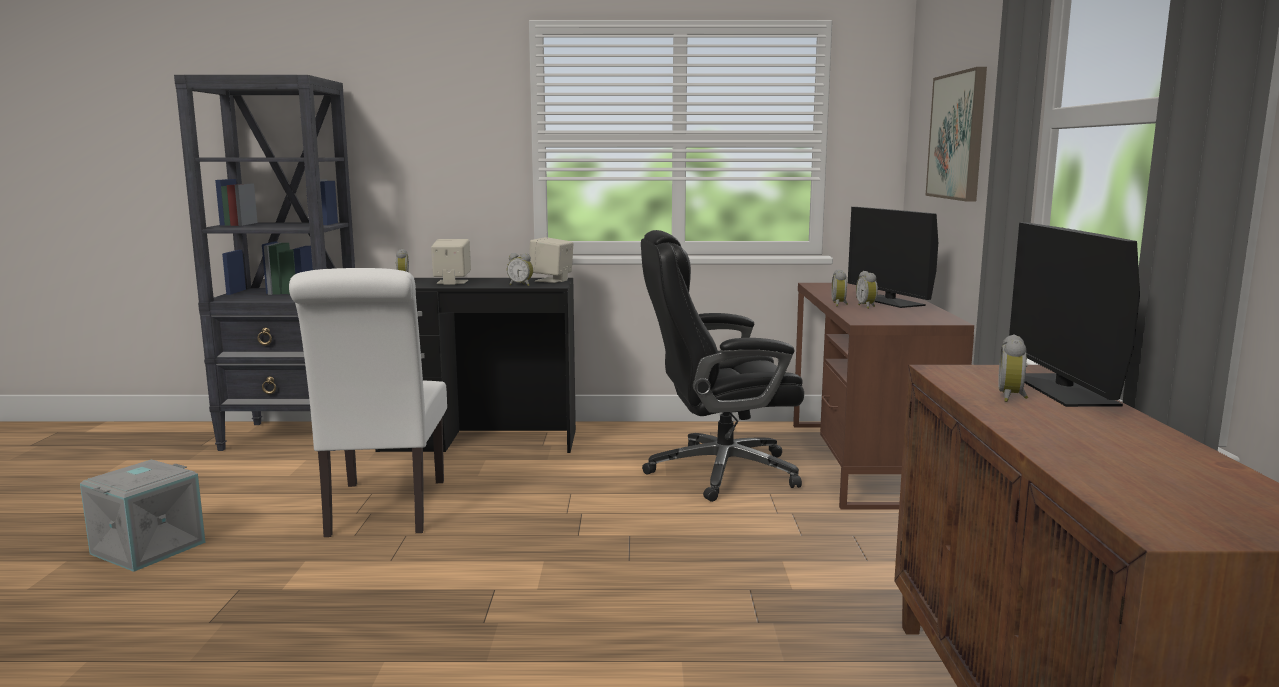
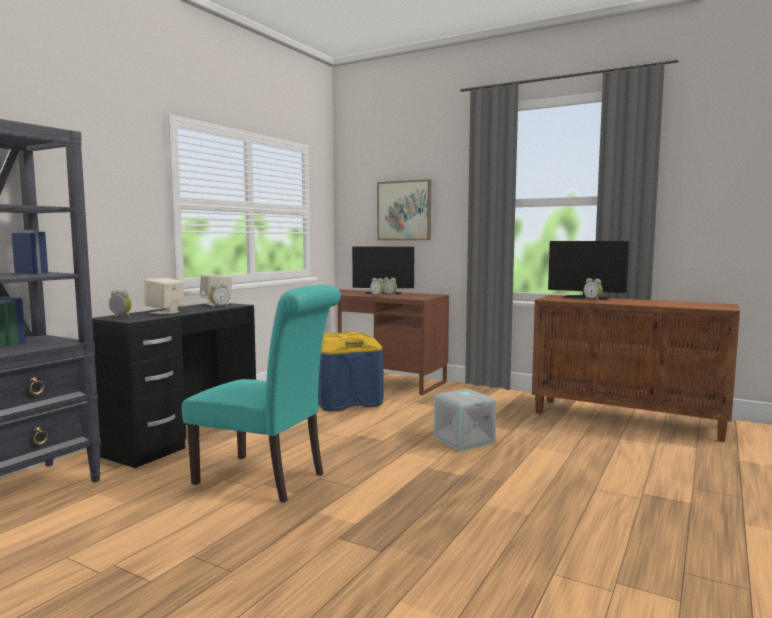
camera: 60 degrees left, 5 degrees down
(148, 547) = (197, 572): grey storage box -> grey storage box (463, 440)
(383, 511) = (267, 479): white chair -> turquoise chair
(719, 472) = (345, 401): black office chair -> blue storage box

